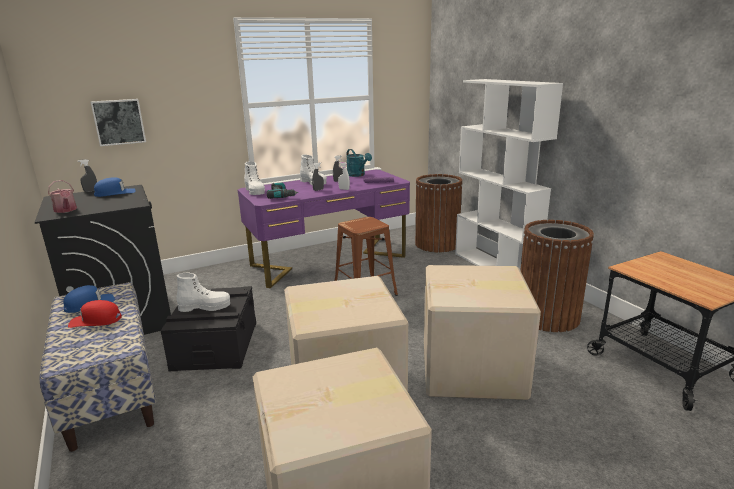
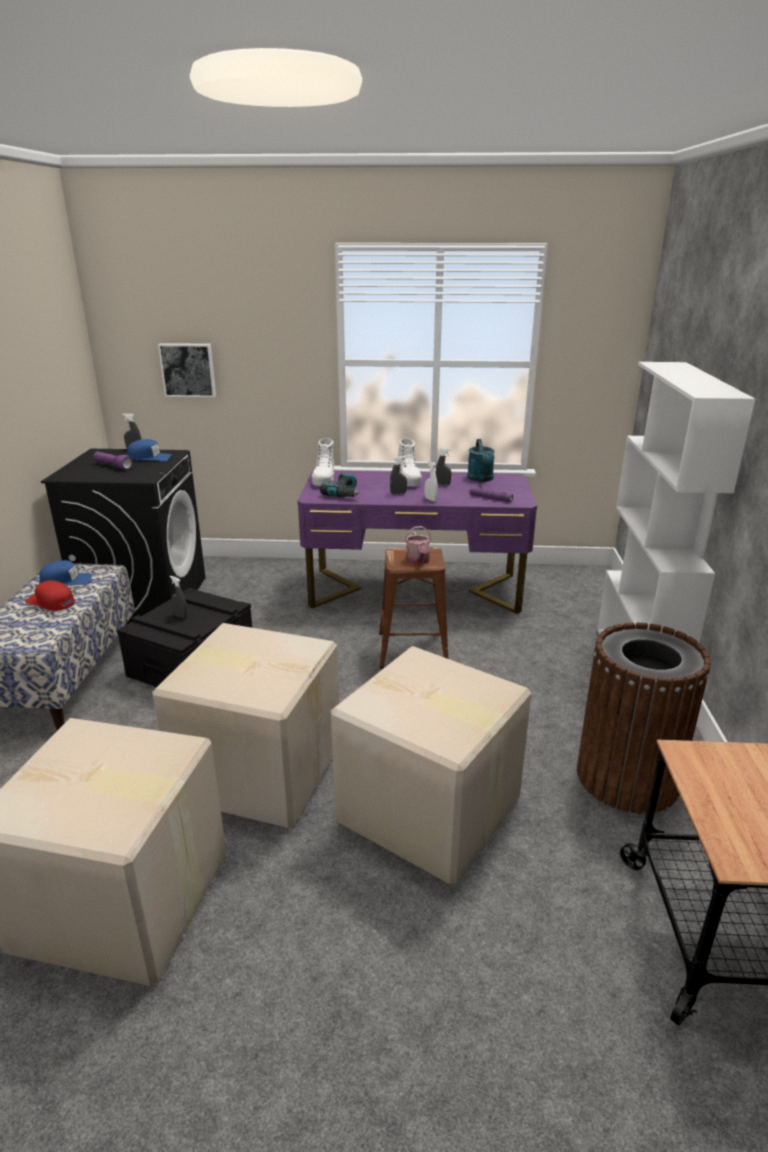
camera: 30 degrees right, 5 degrees up
(66, 210) = (81, 472): watering can -> watering can (418, 561)
(90, 202) = (113, 466): none -> purple flashlight
(205, 307) = (180, 616): white boot -> grey spray bottle
(437, 244) = (587, 606): brown trash can -> none

